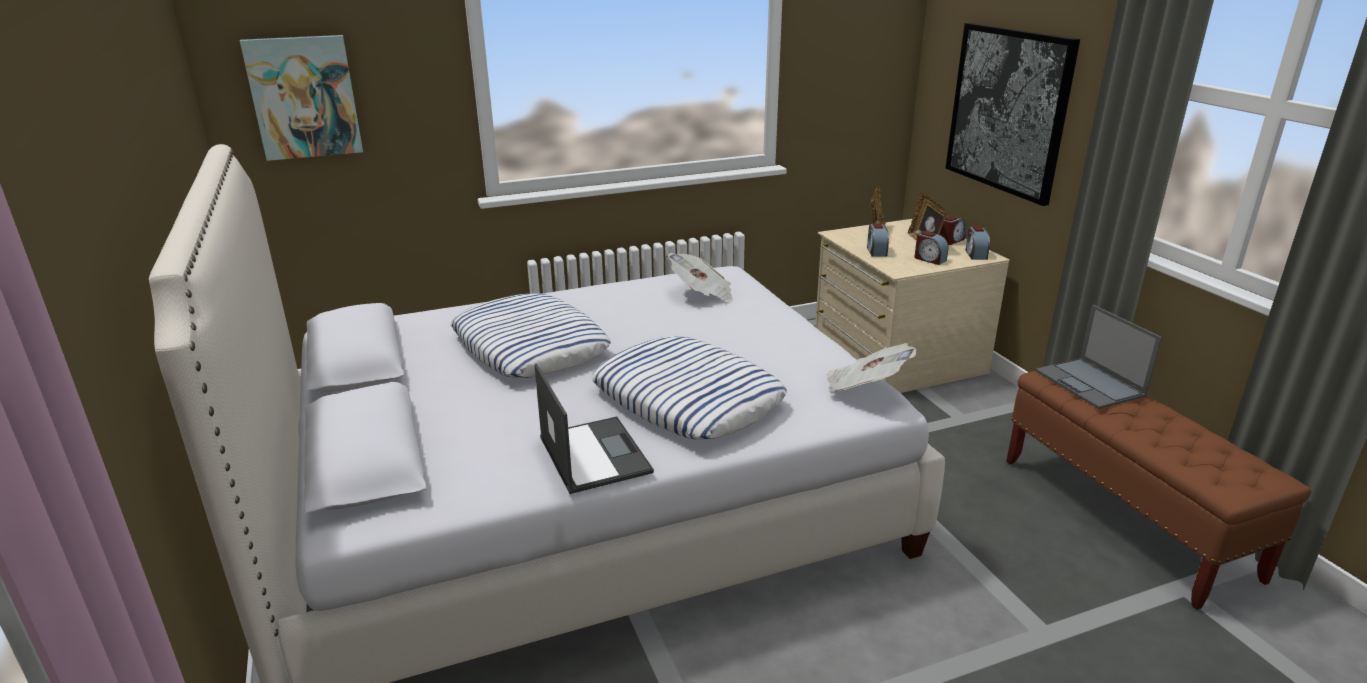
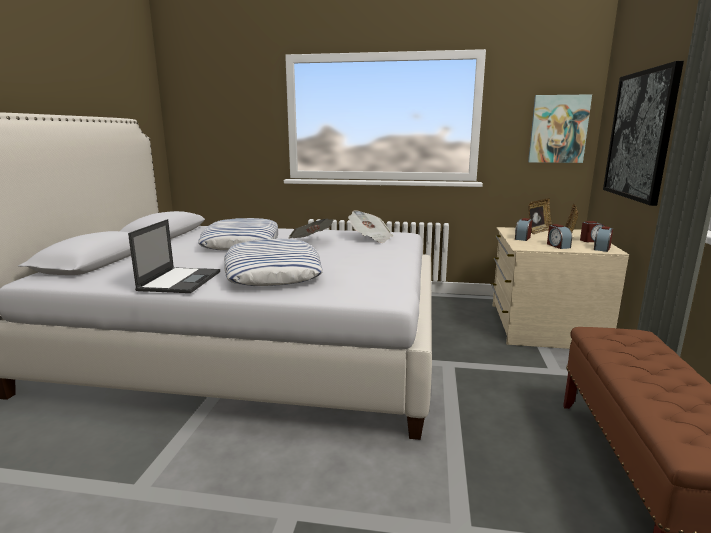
camera: 30 degrees right, 10 degrees down
(304, 97) = (205, 114): picture -> picture (558, 129)
(865, 388) = (387, 287): newspaper -> newspaper (311, 241)
(1090, 384) = (631, 343): laptop -> none

